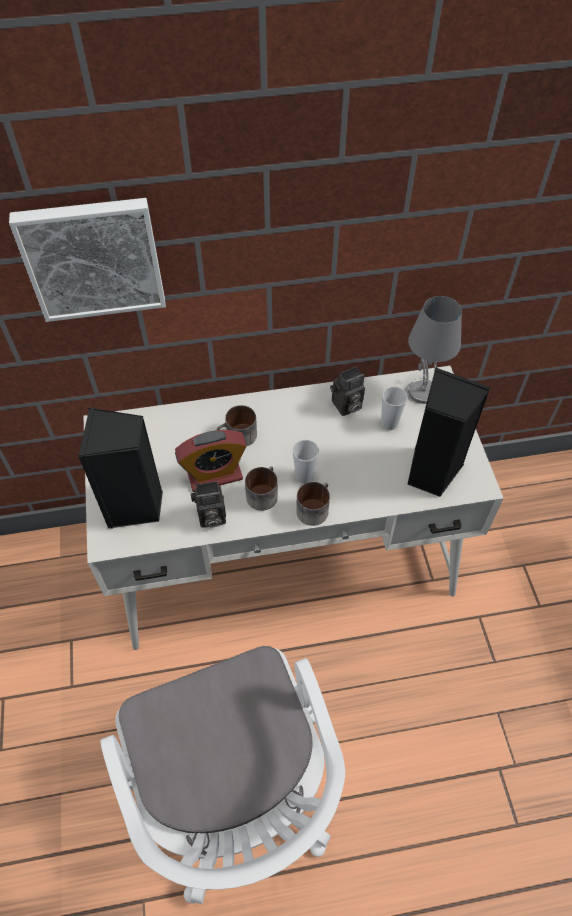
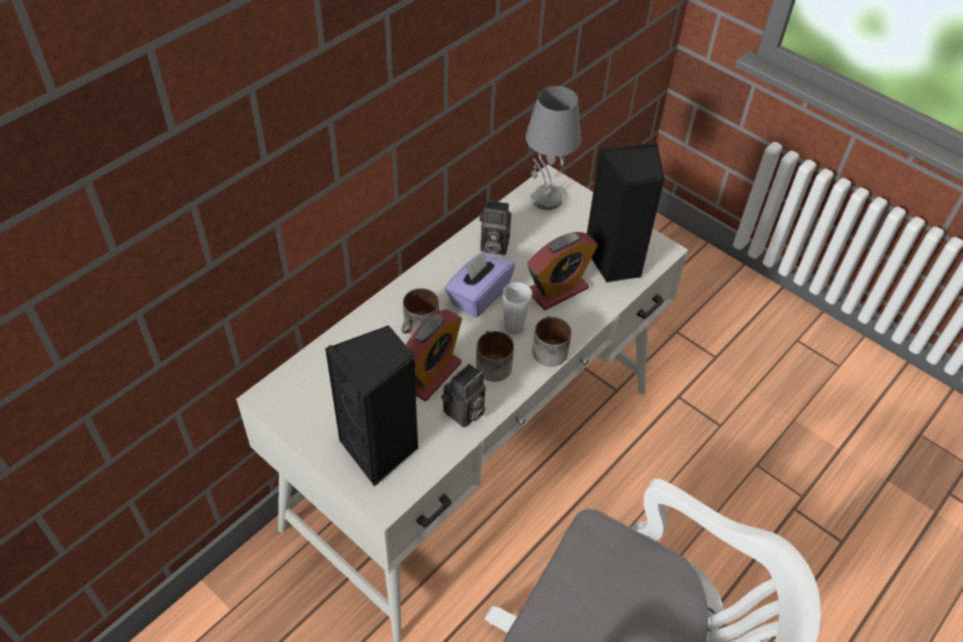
camera: 40 degrees left, 5 degrees down
(93, 258) = (239, 185): picture -> none
(300, 438) = (478, 296): none -> purple tissue box
(346, 406) = (492, 246): camera -> camera turned 75 degrees clockwise
(363, 468) = (557, 290): none -> alarm clock
(389, 423) = (543, 240): cup -> none

